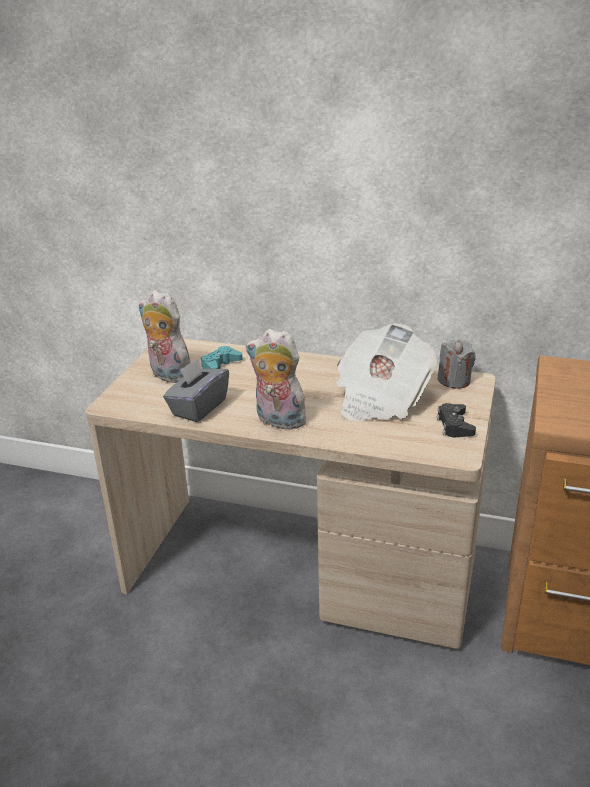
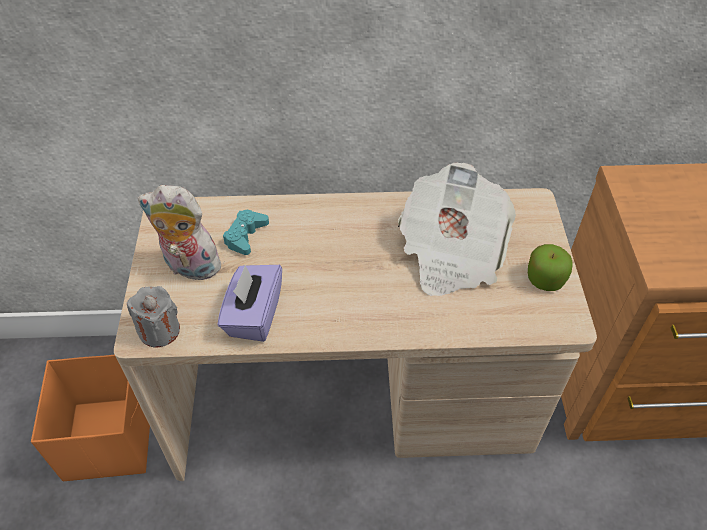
camera: 20 degrees left, 20 degrees up
(84, 550) = (110, 437): none -> orange storage box
(198, 407) = (253, 315): grey tissue box -> purple tissue box
(277, 421) = (356, 316): plush toy -> none
(454, 381) = (515, 208): grey candle -> grey candle (159, 331)
(454, 425) = (545, 279): black game controller -> apple

